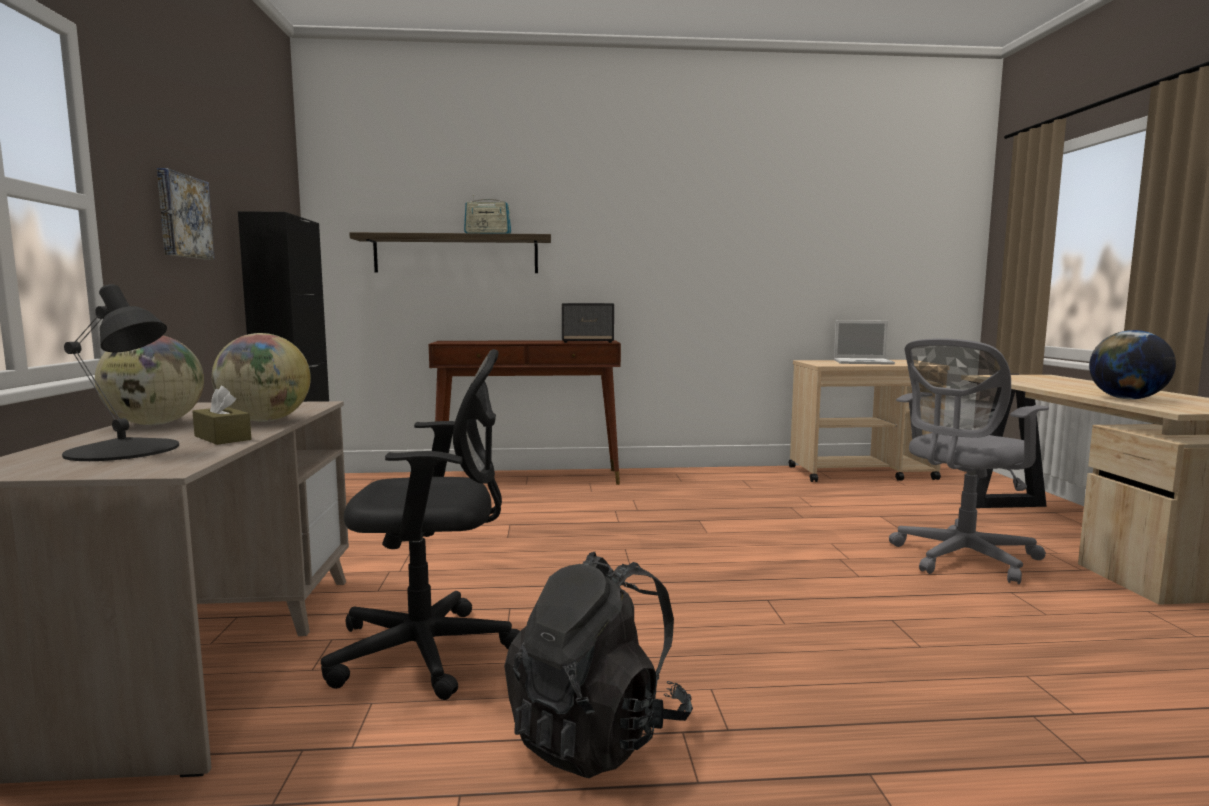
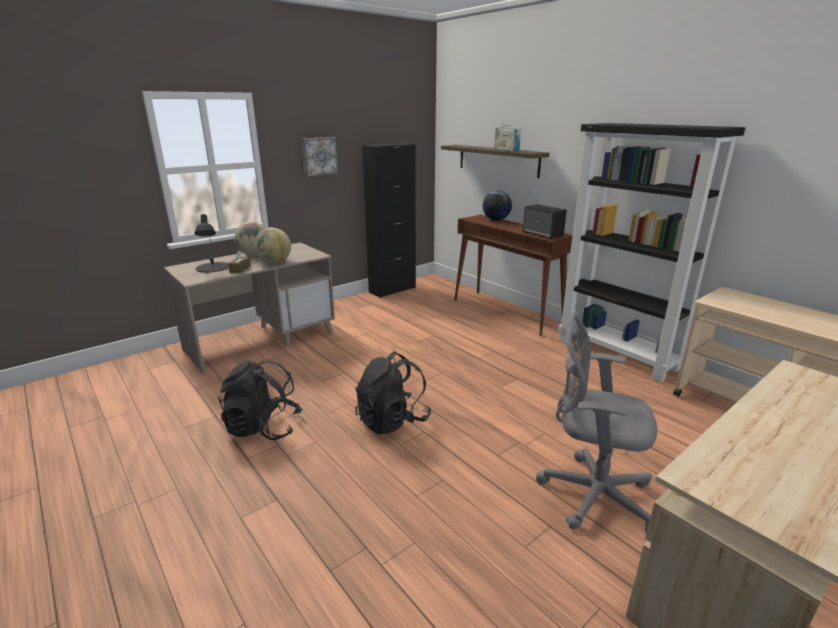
camera: 55 degrees right, 15 degrees up
(431, 652) = (294, 373): black office chair -> none
(709, 474) = (617, 354): none -> black bookcase
(713, 611) = (392, 420): none -> black backpack
(864, 362) = (777, 310): laptop -> none
(1127, 399) = (737, 450): globe -> globe (496, 220)

